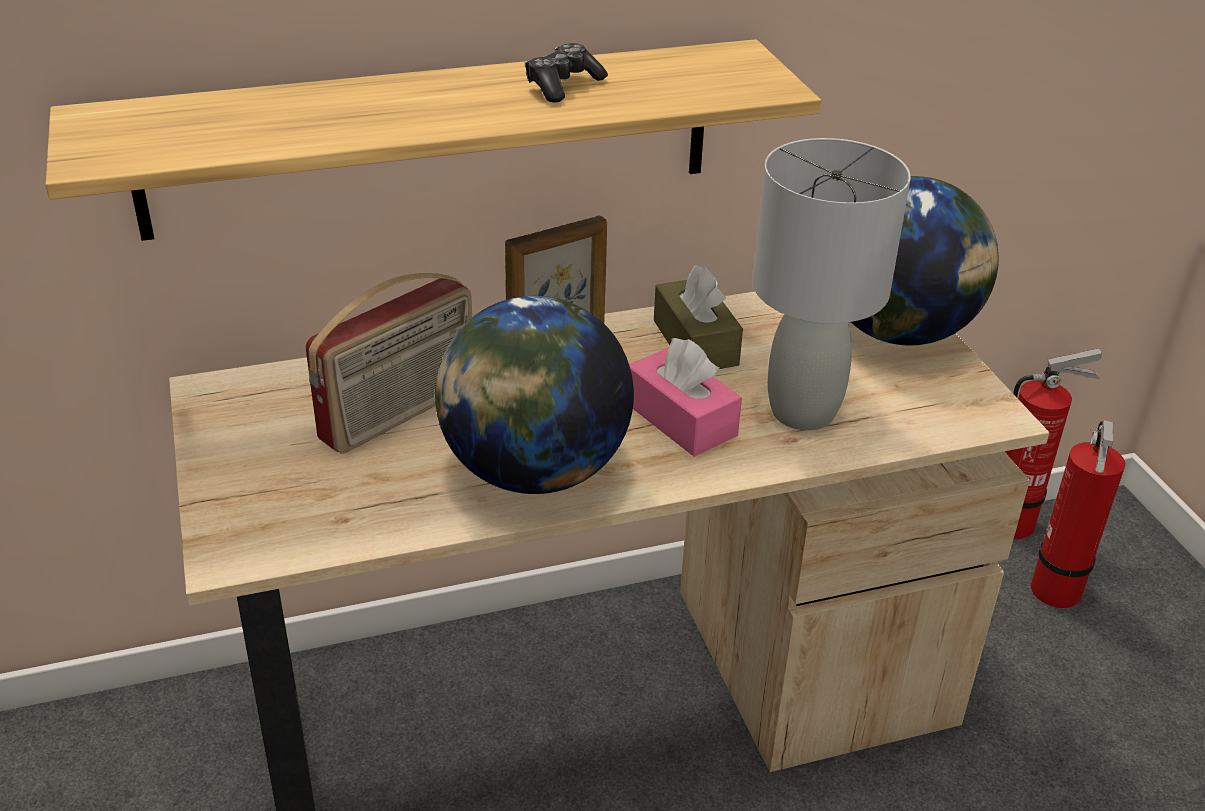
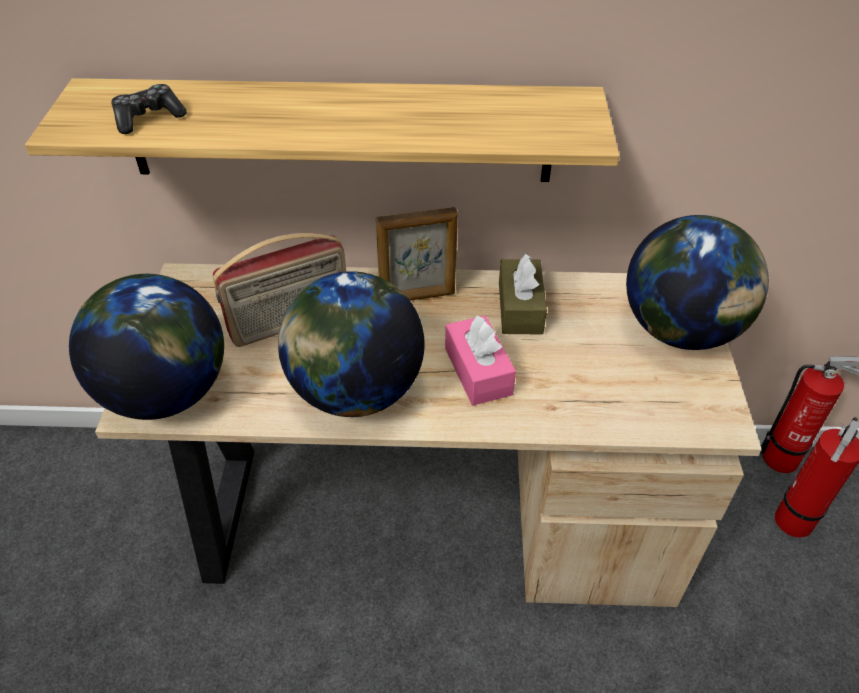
camera: 20 degrees right, 10 degrees up
(267, 526) = (166, 392): none -> globe
(562, 85) = (423, 111): game controller -> game controller (148, 118)
(804, 412) = (572, 385): grey table lamp -> none

